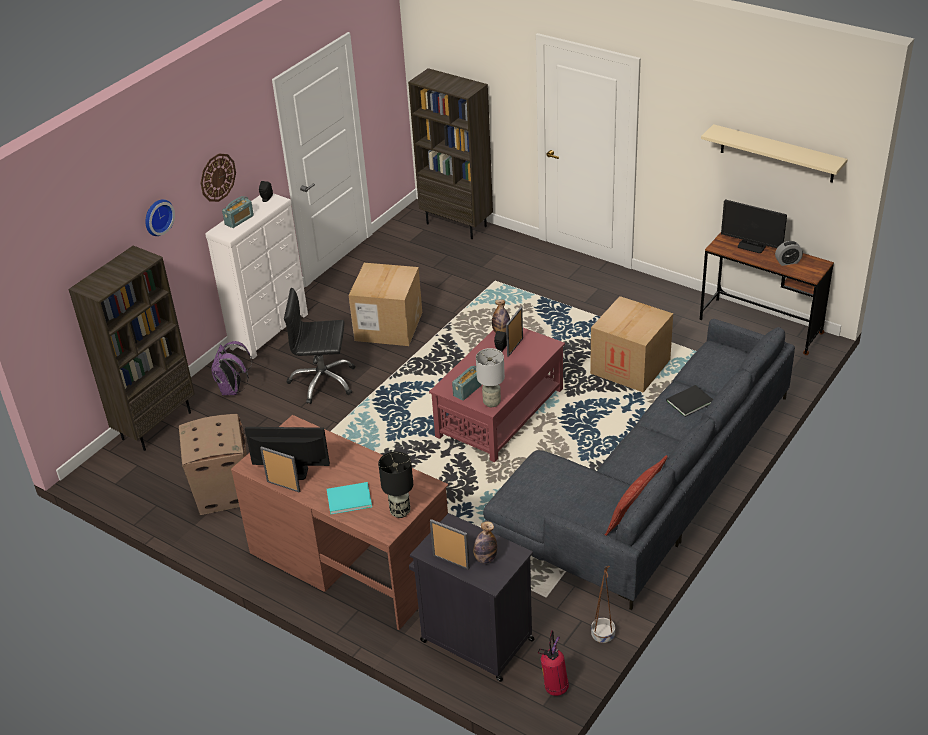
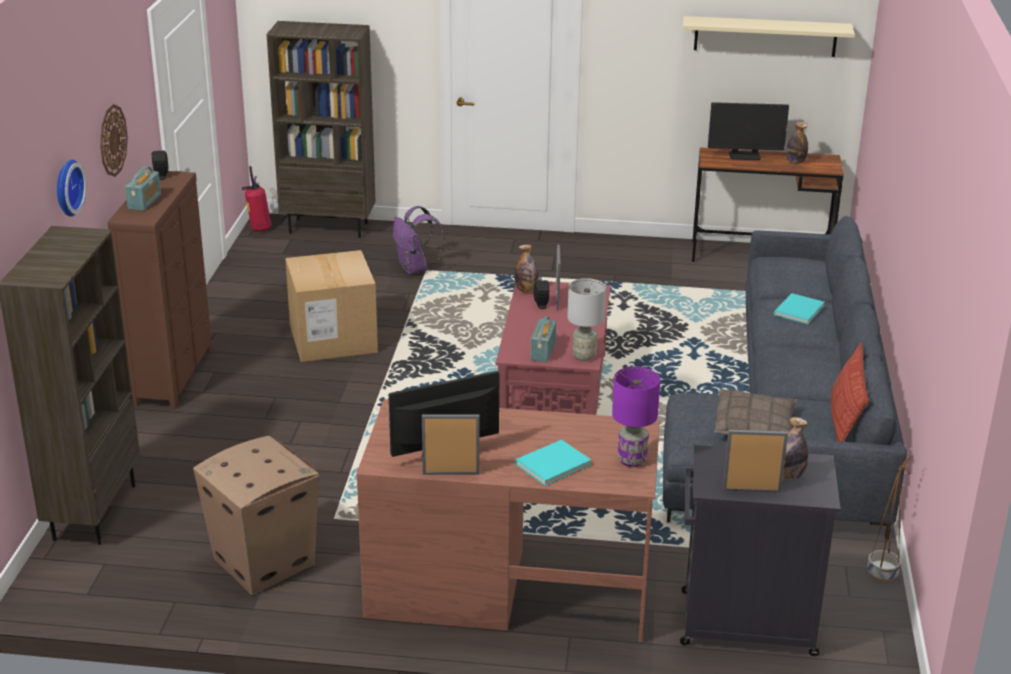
camera: 30 degrees left, 10 degrees down
(233, 390) = (176, 447): purple backpack -> purple backpack (415, 269)
(270, 331) = (175, 375): white dresser -> brown dresser
(323, 381) = (296, 411): black office chair -> none
(400, 512) = (631, 461): black table lamp -> purple table lamp
(555, 687) = (882, 641): fire extinguisher -> fire extinguisher (259, 229)
(564, 496) = (755, 426): none -> pillow
(630, 367) = (660, 317): cardboard box -> none
(688, 401) = (797, 310): black book -> turquoise book
(787, 262) = (795, 162): alarm clock -> bottle

